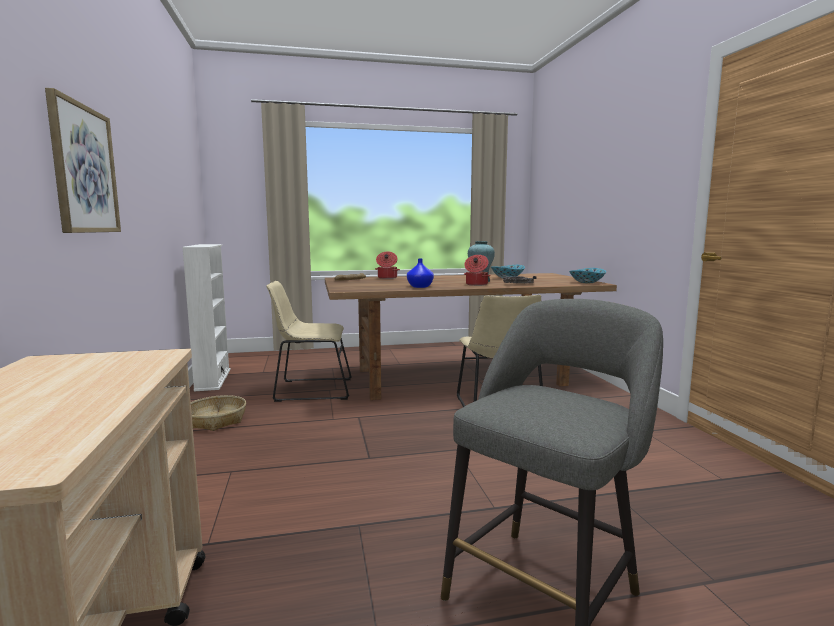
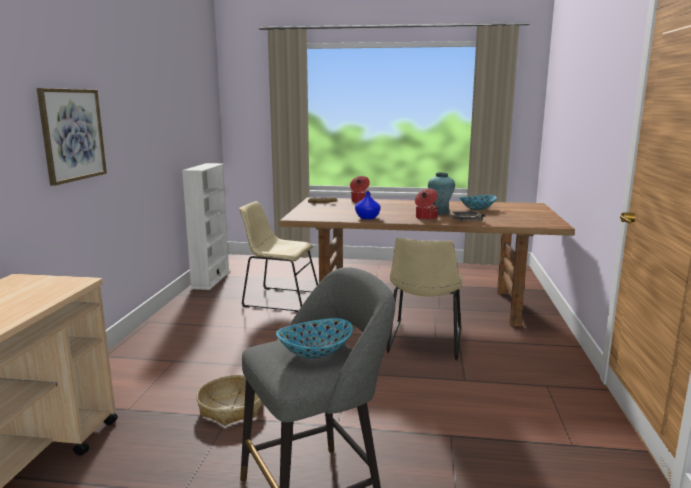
camera: 20 degrees right, 5 degrees up
(215, 420) = (189, 317): basket -> basket (232, 408)
(587, 282) = (548, 223): bowl -> bowl (315, 353)

